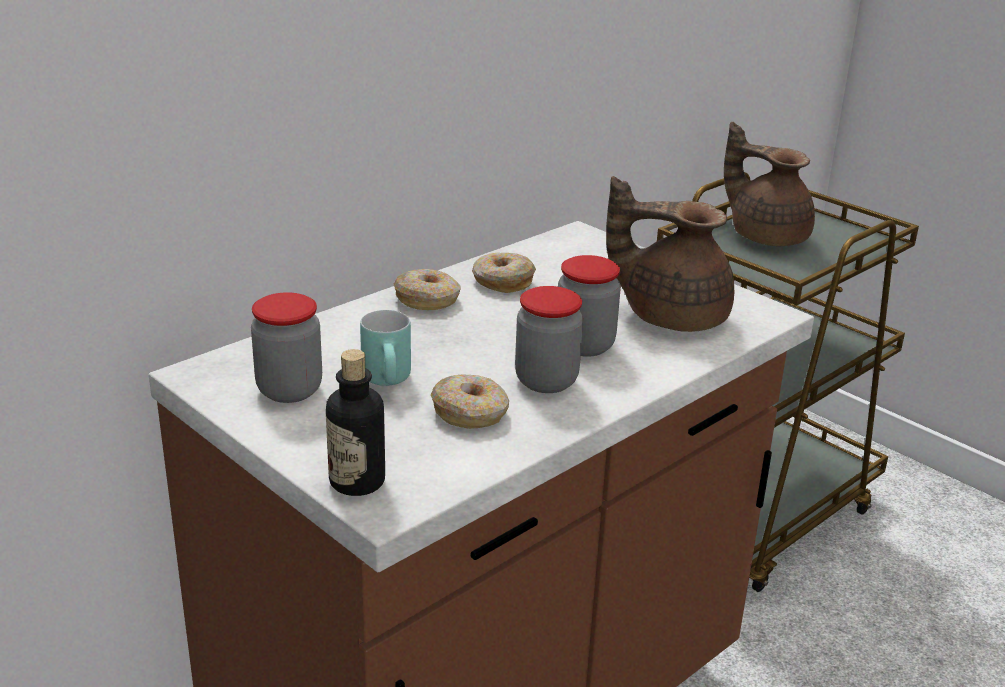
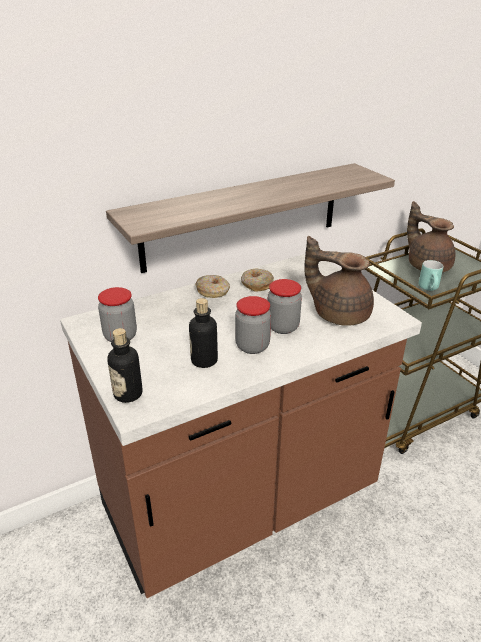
camera: 15 degrees right, 5 degrees up
(391, 382) = (172, 337): turquoise mug -> turquoise mug (430, 289)
(461, 157) = (243, 216): none -> shelf
(471, 413) = (204, 360): donut -> bottle

